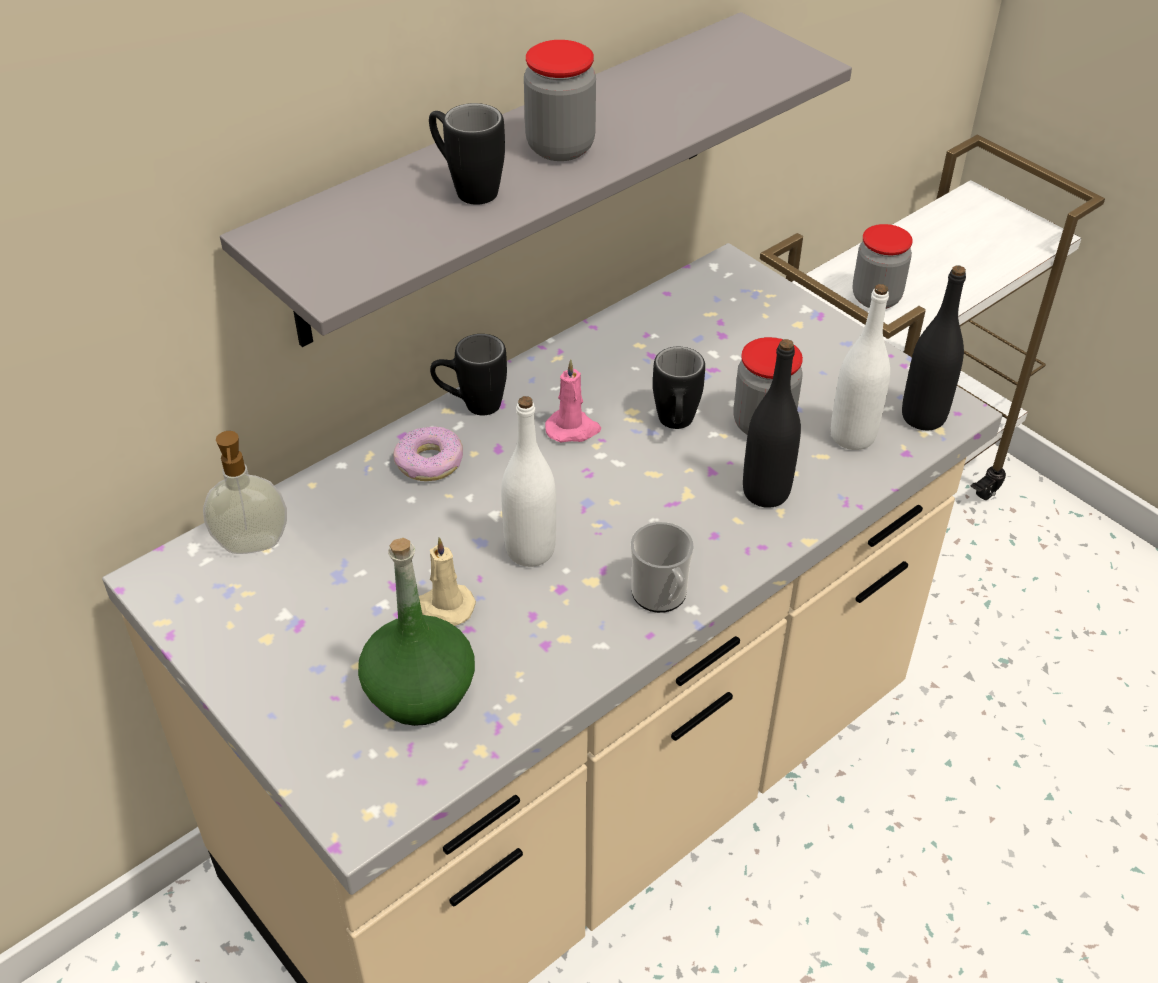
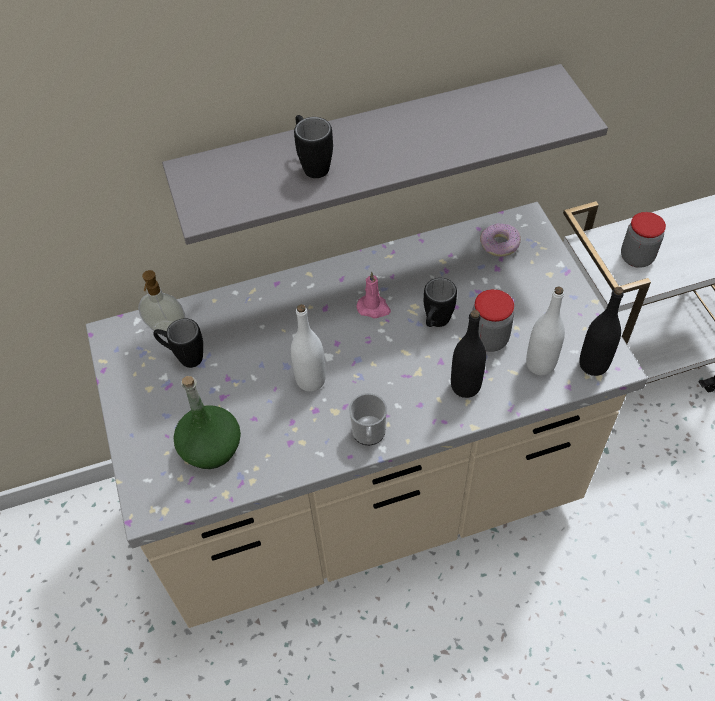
camera: 25 degrees right, 10 degrees up
(430, 462) = (283, 305): donut -> donut (500, 244)
(443, 607) = (247, 400): beige candle -> none
(471, 405) = (324, 274): black mug -> black mug (183, 357)
(560, 147) = (383, 147): jar -> none

